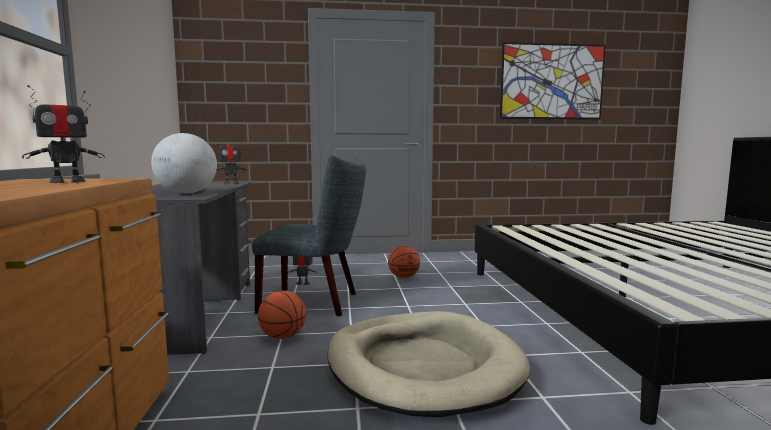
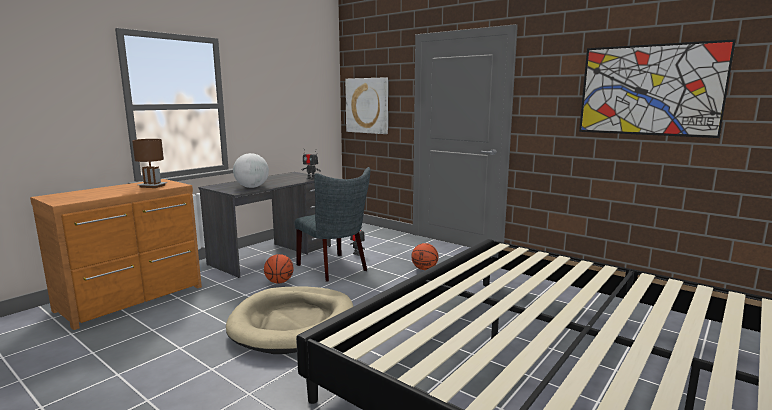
camera: 45 degrees right, 5 degrees up
(67, 182) = (152, 186): toy robot -> brown table lamp
(231, 95) = (367, 105): none -> picture

